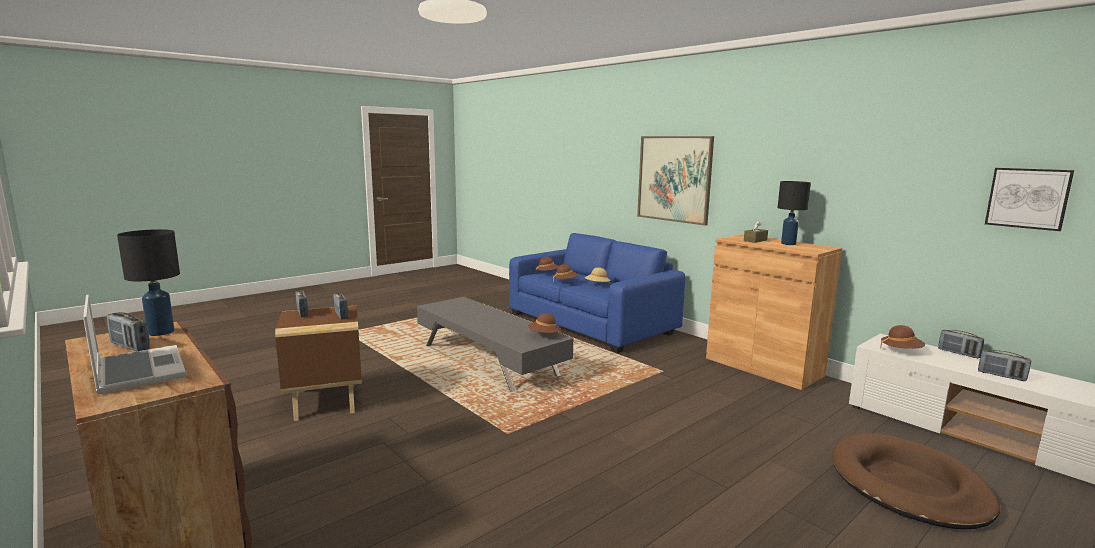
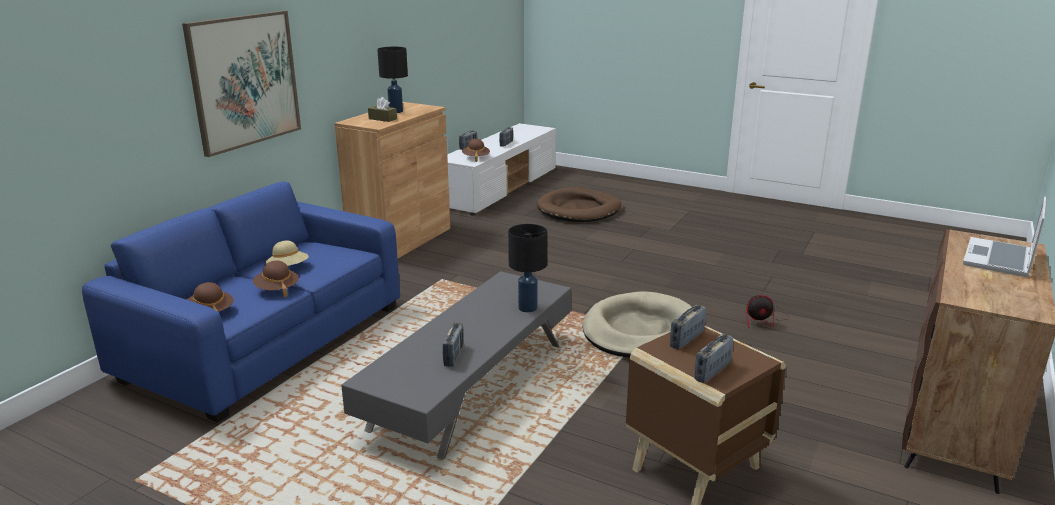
camera: 110 degrees left, 10 degrees up
(130, 346) = (997, 286): radio -> radio (453, 356)
(161, 332) = (963, 292): black table lamp -> black table lamp (528, 308)
(469, 514) = (763, 319): none -> fan
(508, 430) = (639, 330): none -> beige dog bed
(544, 335) = (506, 285): brown hat -> none
(1027, 198) = (467, 30): picture -> none

